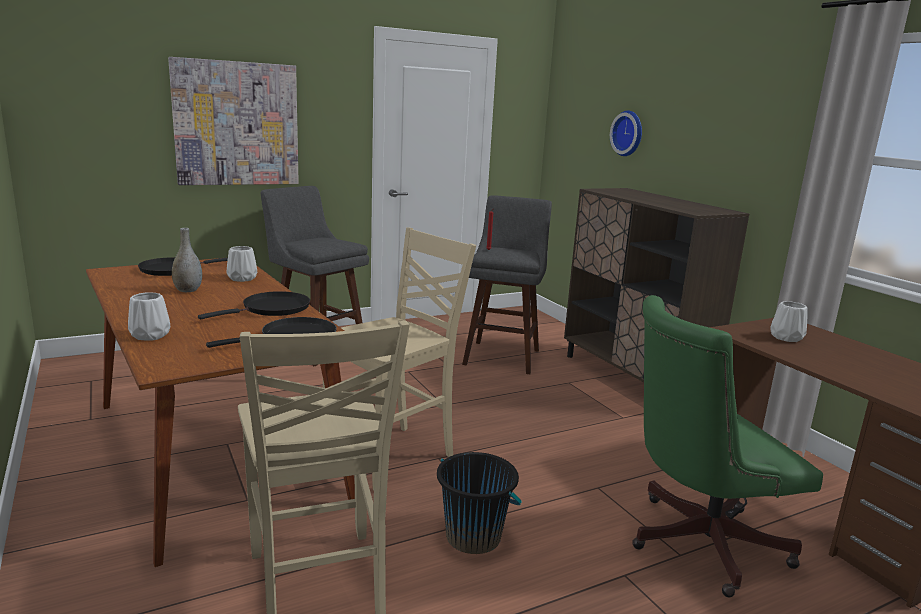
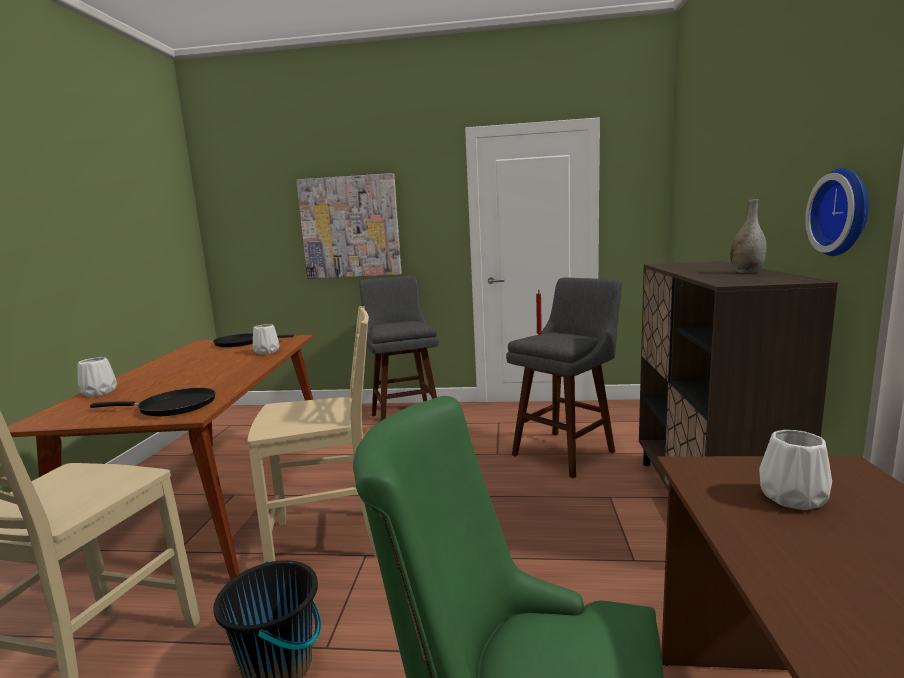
camera: 35 degrees right, 5 degrees down
(188, 290) = (210, 359): grey vase -> grey vase (746, 272)
(272, 309) = (223, 379): black frying pan -> none
(629, 133) = (725, 193): wall clock -> wall clock (844, 212)

